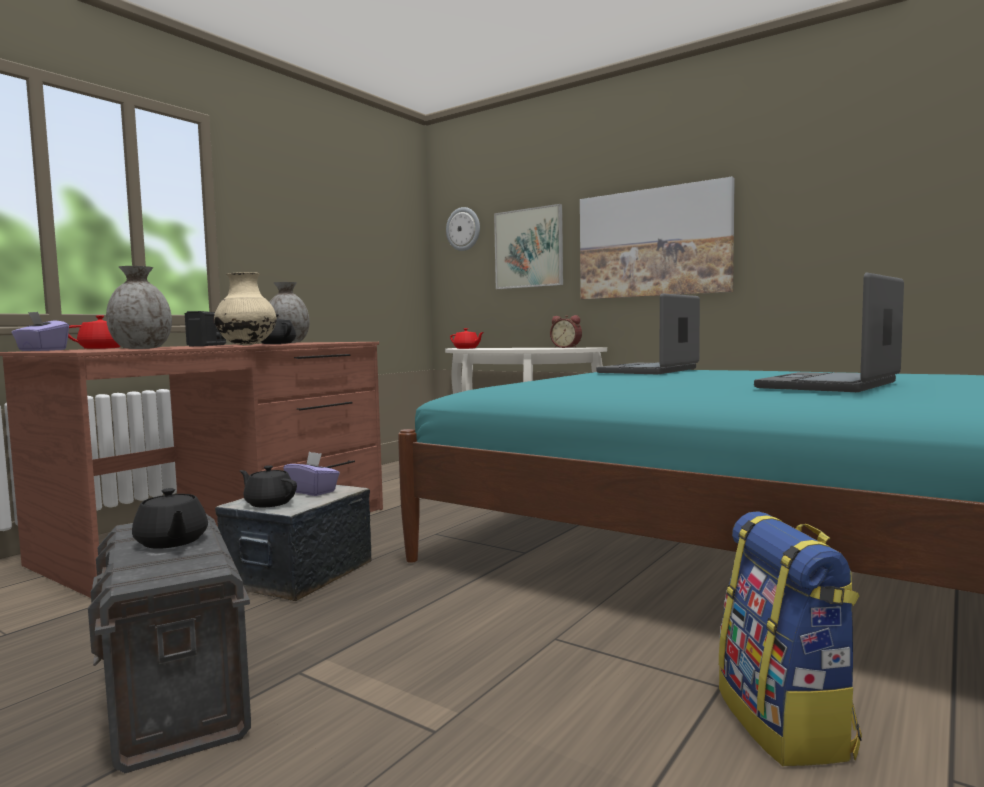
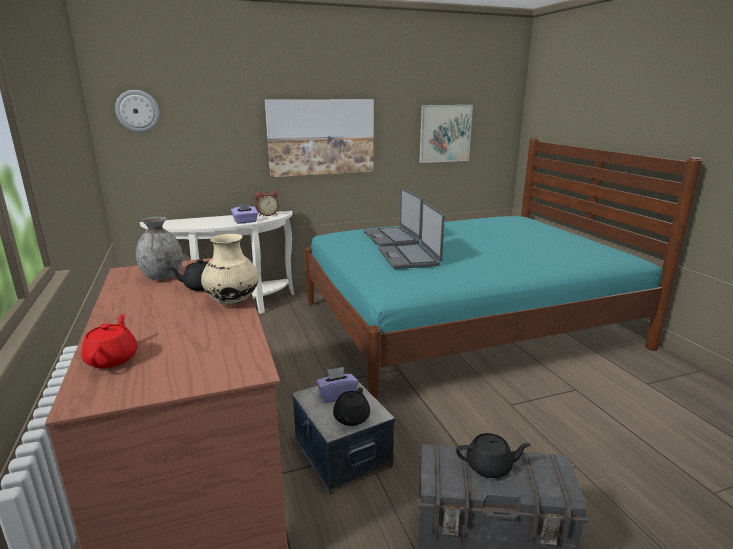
camera: 55 degrees left, 15 degrees up
(41, 350) = (102, 394): purple tissue box -> purple tissue box (245, 221)
(141, 348) = (234, 346): grey vase -> none
(208, 345) = (158, 310): radio -> none
(269, 503) = (351, 418): black teapot -> black teapot turned 45 degrees counterclockwise
(466, 348) = (177, 224): red teapot -> none
(528, 248) = (215, 134): picture -> picture (445, 133)
(786, 723) = (606, 391): backpack -> none
(830, 385) = (526, 246): laptop -> laptop (409, 257)

